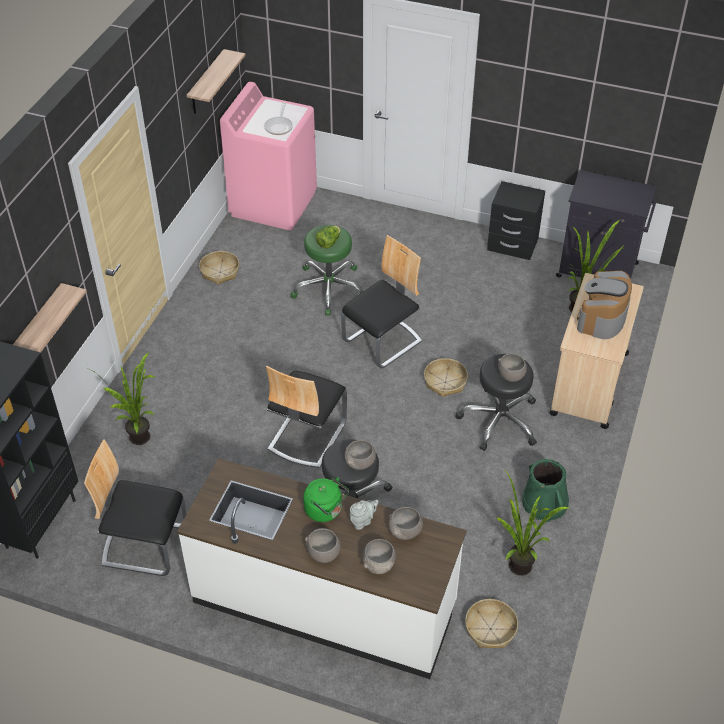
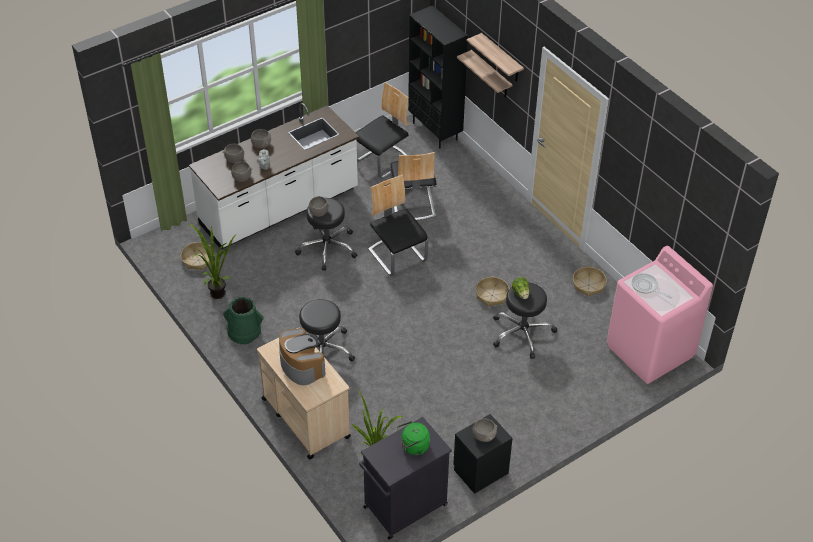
camera: 125 degrees right, 0 degrees up
(142, 441) = (459, 187): potted plant -> none
(206, 83) = (672, 209): shelf -> shelf (501, 59)
(325, 510) = (284, 157): green kettle -> green kettle (413, 447)
(329, 288) = (522, 333): green stool -> black stool
(383, 342) = (443, 332): chair -> chair (412, 203)
(445, 382) = (379, 343): basket -> basket (492, 295)
(510, 375) = (314, 312): grey bowl -> grey bowl (484, 435)

